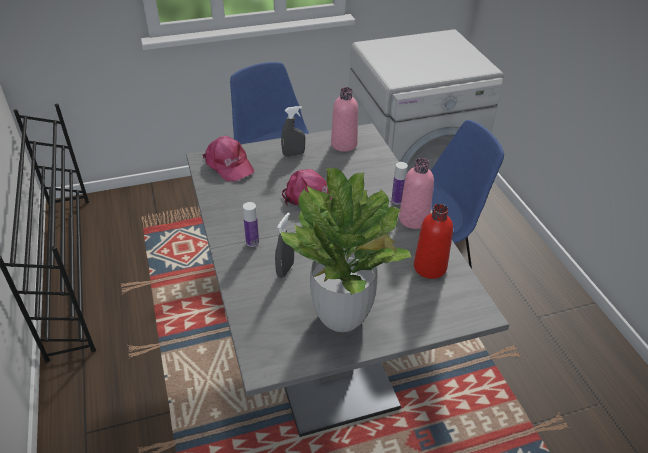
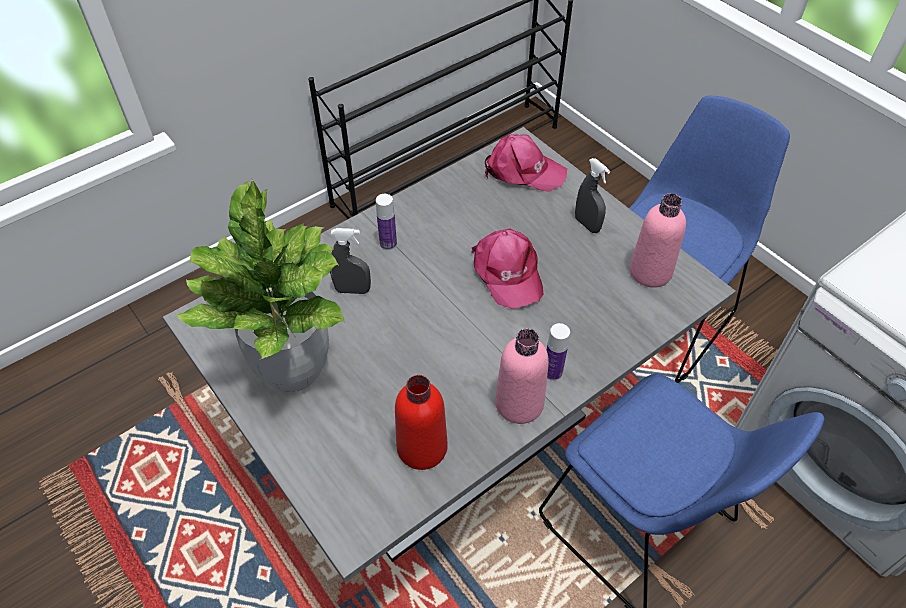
camera: 70 degrees right, 10 degrees up
(228, 164) = (523, 171): pink cap -> pink cap turned 105 degrees counterclockwise

